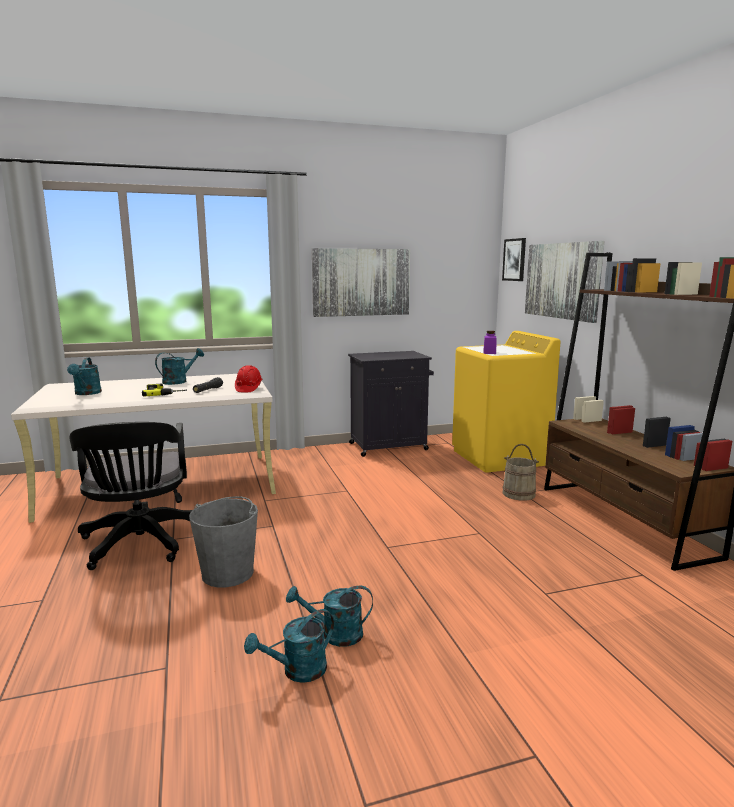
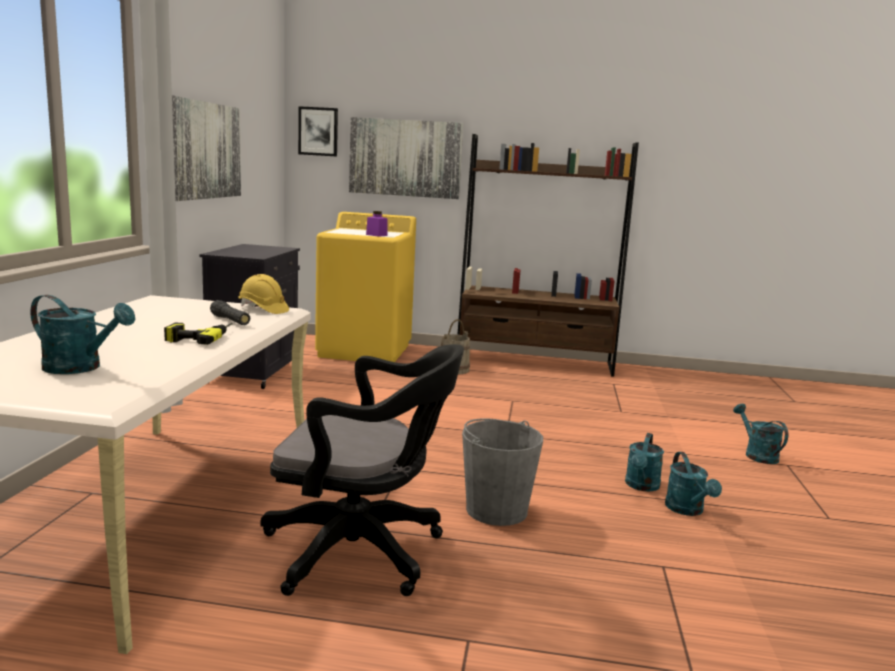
camera: 65 degrees left, 0 degrees up
(179, 381) = (119, 323): turquoise watering can -> turquoise watering can (756, 454)
(248, 389) = (263, 309): red hard hat -> yellow hard hat

